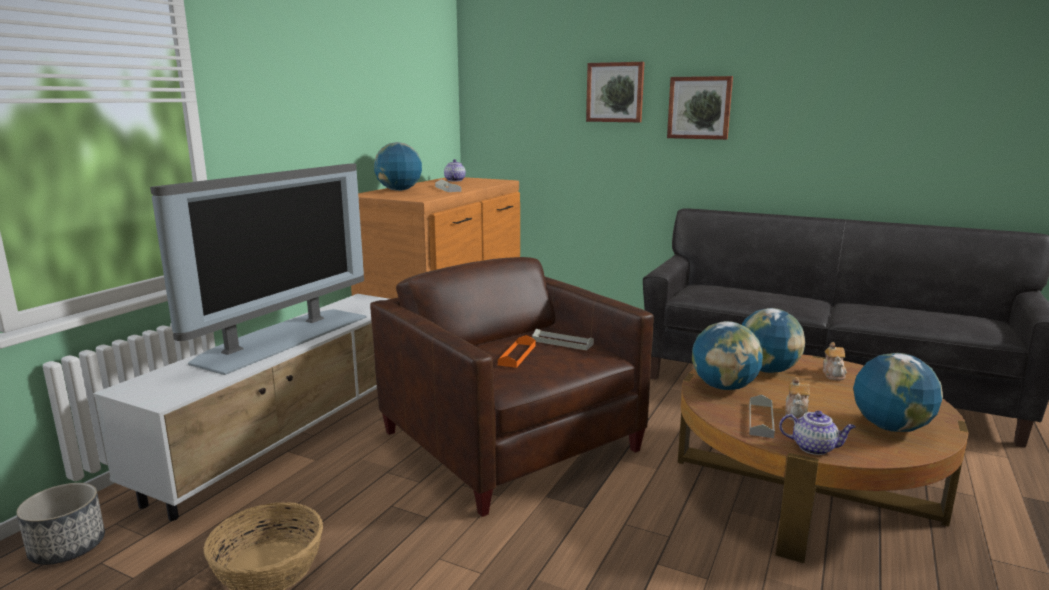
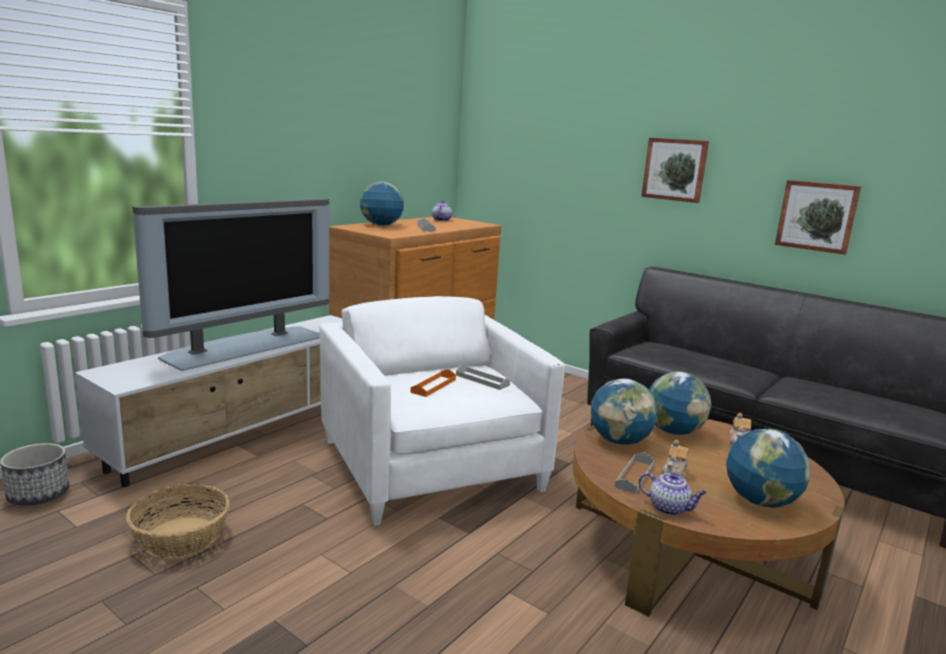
camera: 10 degrees right, 0 degrees up
(511, 441) = (431, 465): brown armchair -> white armchair
(615, 92) = (598, 148): picture -> picture (817, 216)

